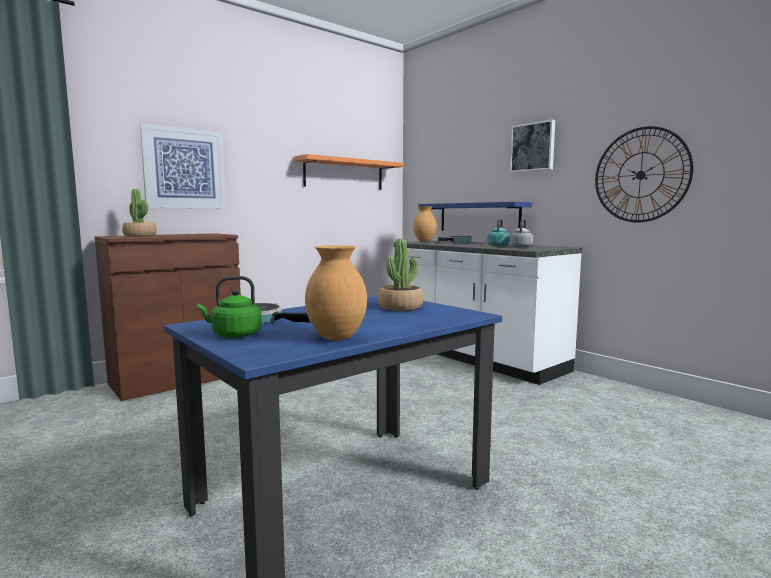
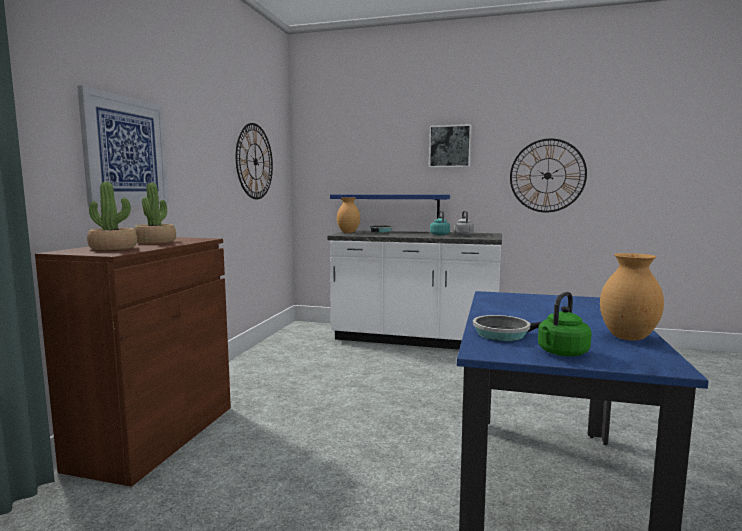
camera: 35 degrees left, 0 degrees up
(344, 174) = (255, 161): orange shelf -> wall clock
(400, 307) = (539, 302): potted plant -> potted plant (155, 242)

